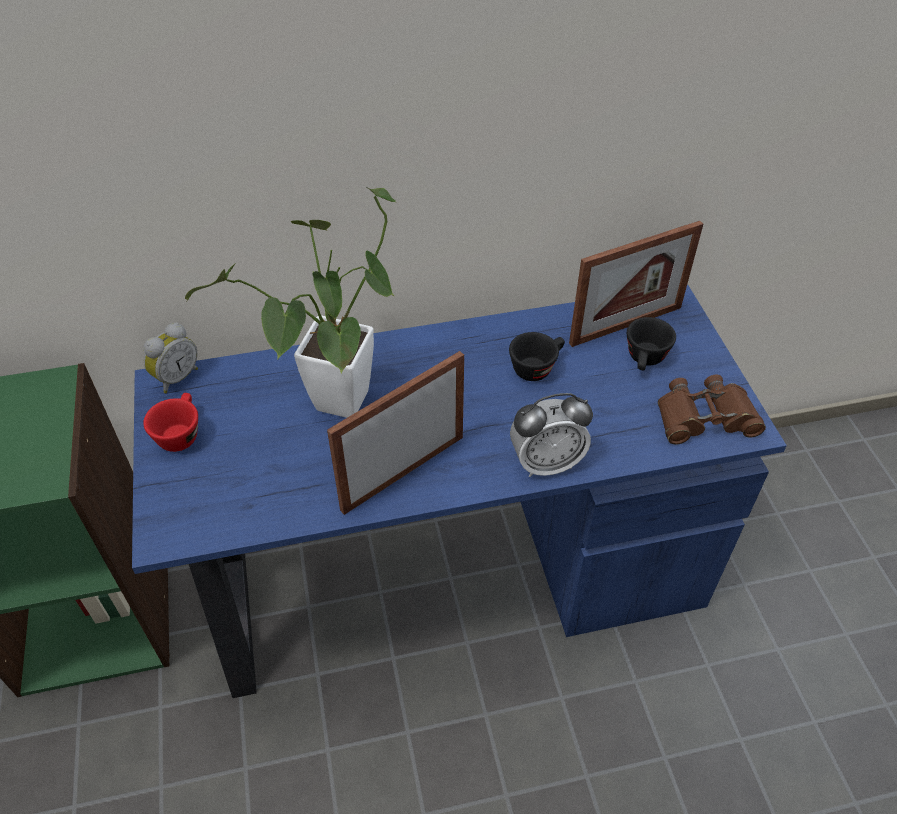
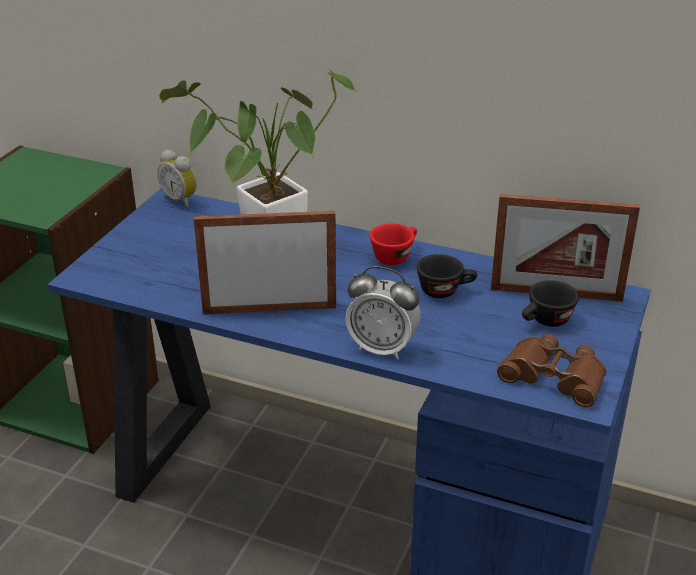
camera: 35 degrees right, 15 degrees down
(176, 377) = (181, 200): alarm clock -> alarm clock turned 60 degrees clockwise
(180, 433) = (151, 229): red cup -> red cup (395, 255)

